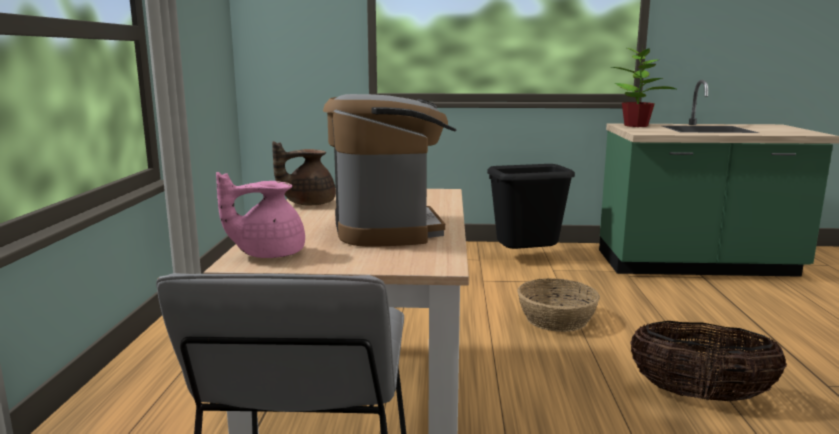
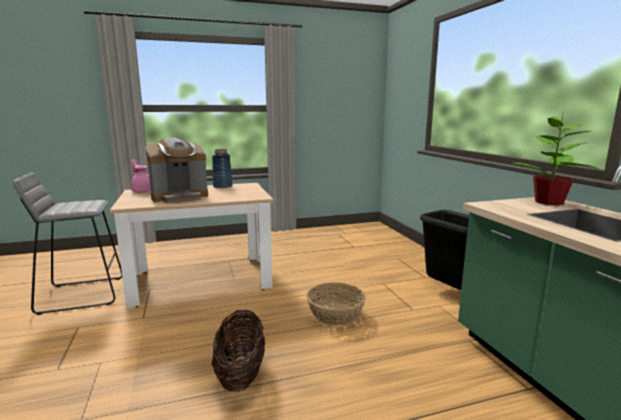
camera: 70 degrees right, 0 degrees up
(308, 203) = (222, 186): brown teapot -> blue vase

